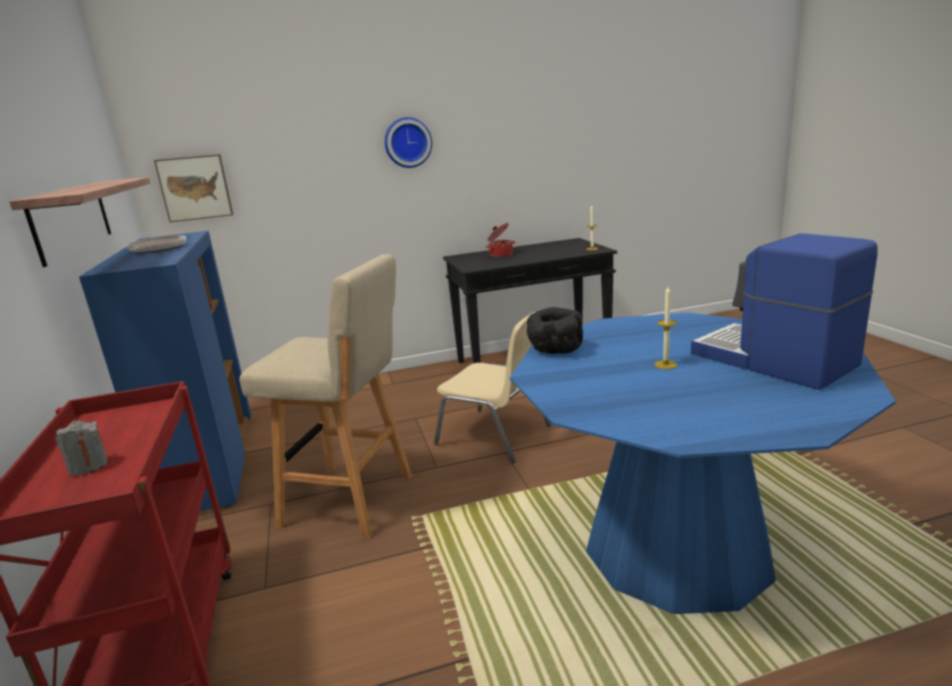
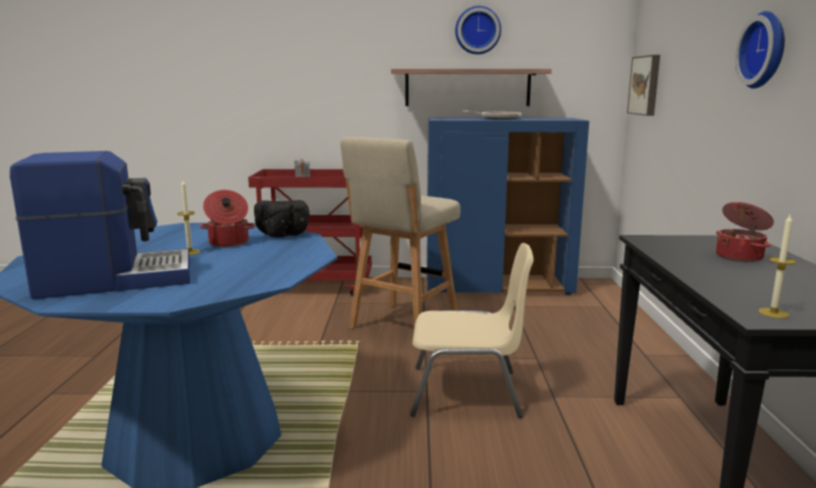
camera: 105 degrees right, 5 degrees down
(48, 125) = (477, 30): none -> wall clock
(495, 435) = (467, 392): beige chair -> beige chair turned 135 degrees counterclockwise
(614, 361) = (228, 243): none -> cooking pot

